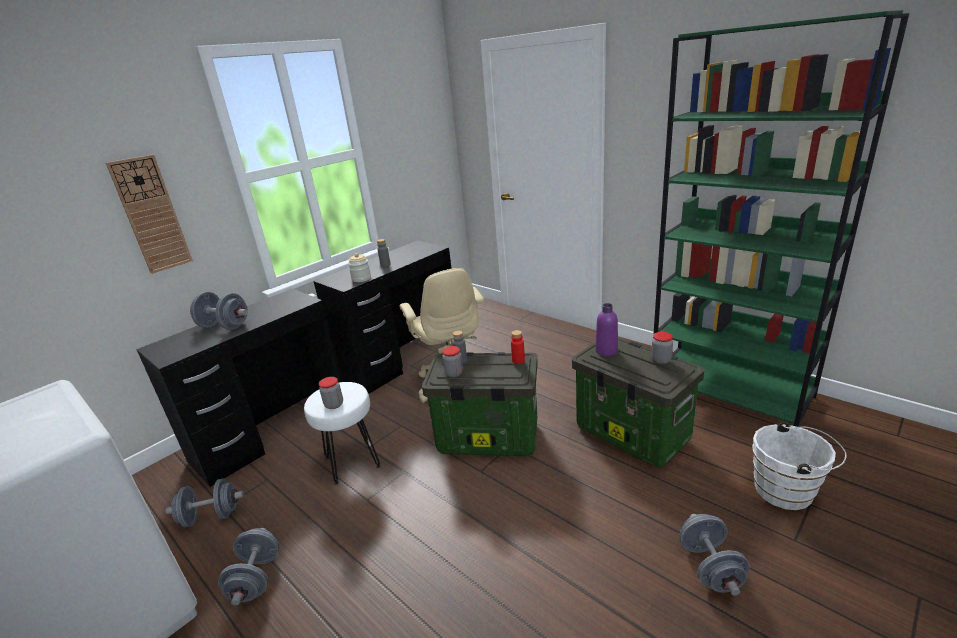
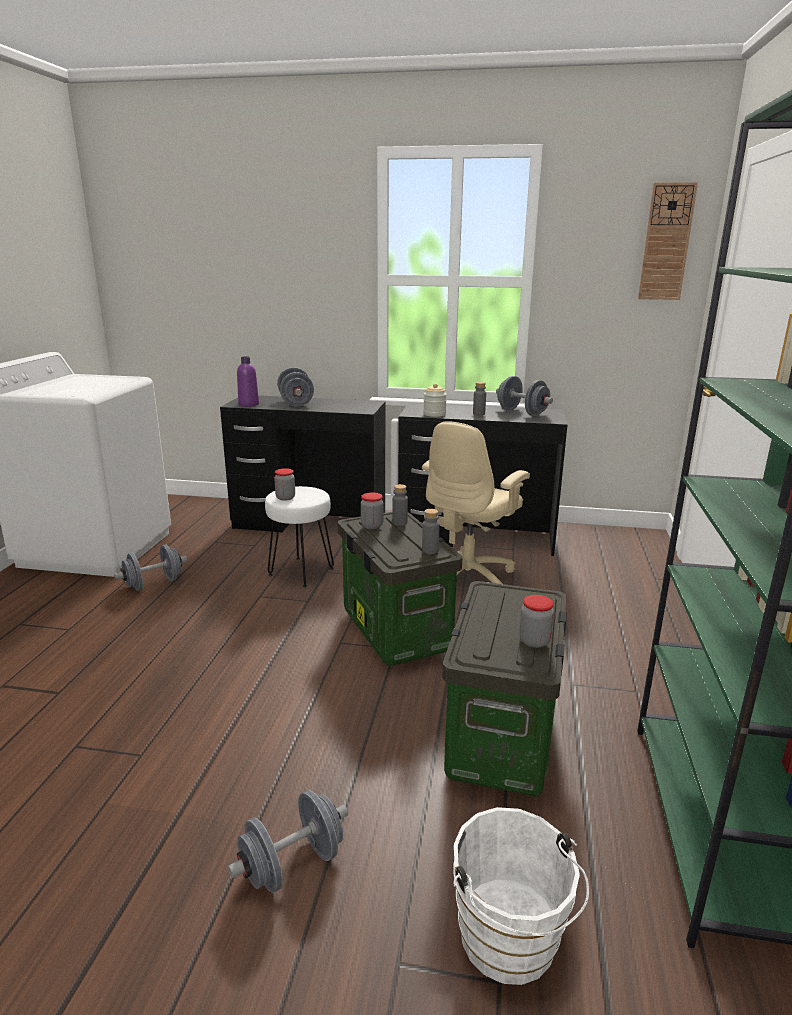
camera: 55 degrees right, 5 degrees down
(151, 215) = (298, 292): wall clock -> wall clock (666, 242)
(211, 516) = (203, 542): grey dumbbell -> grey dumbbell (522, 412)
(518, 361) = (430, 550): red bottle -> grey bottle
(606, 351) = (513, 597): purple bottle -> purple bottle (248, 404)

